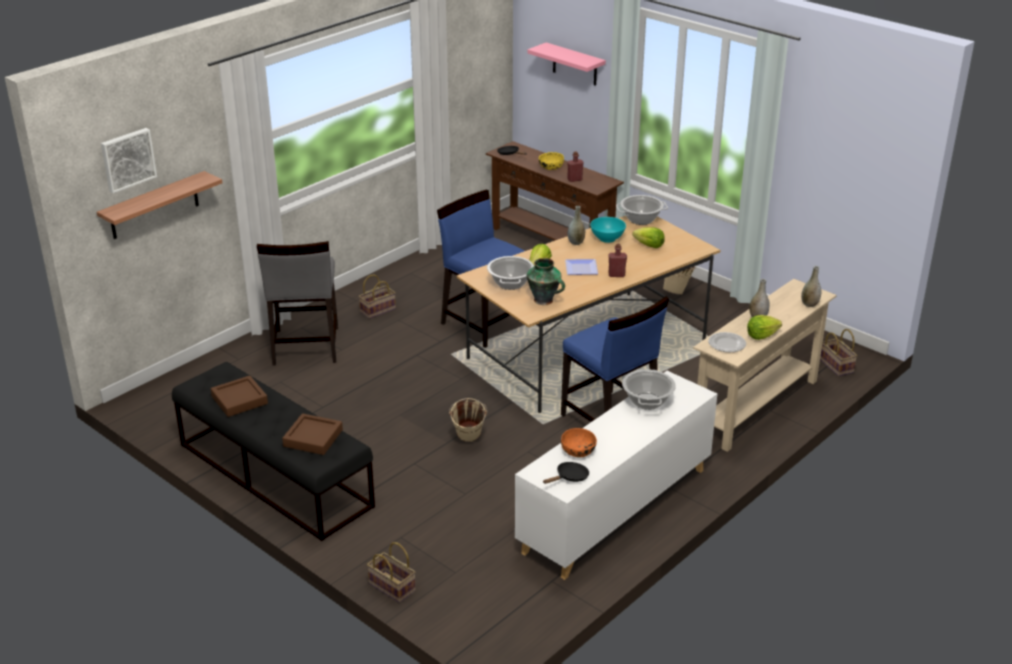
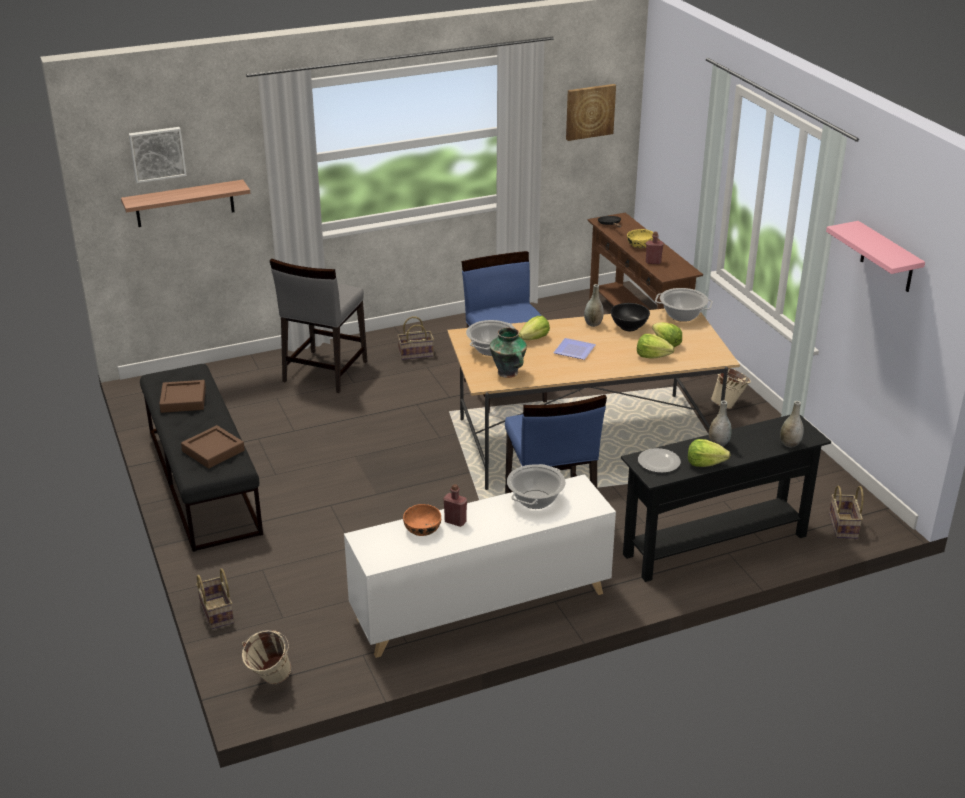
camera: 25 degrees right, 0 degrees up
(468, 441) = (397, 498): beige bucket -> beige bucket (270, 682)
(476, 52) = (589, 111): none -> picture
(569, 477) = (391, 552): black frying pan -> none
(575, 64) = (684, 139): pink shelf -> pink shelf (887, 258)
(607, 238) = (628, 327): turquoise bowl -> black bowl
(616, 275) = (604, 365): red bottle -> red bottle (455, 521)
(648, 259) = (652, 356): none -> lettuce
(757, 407) = (715, 545): beige console table -> black console table

